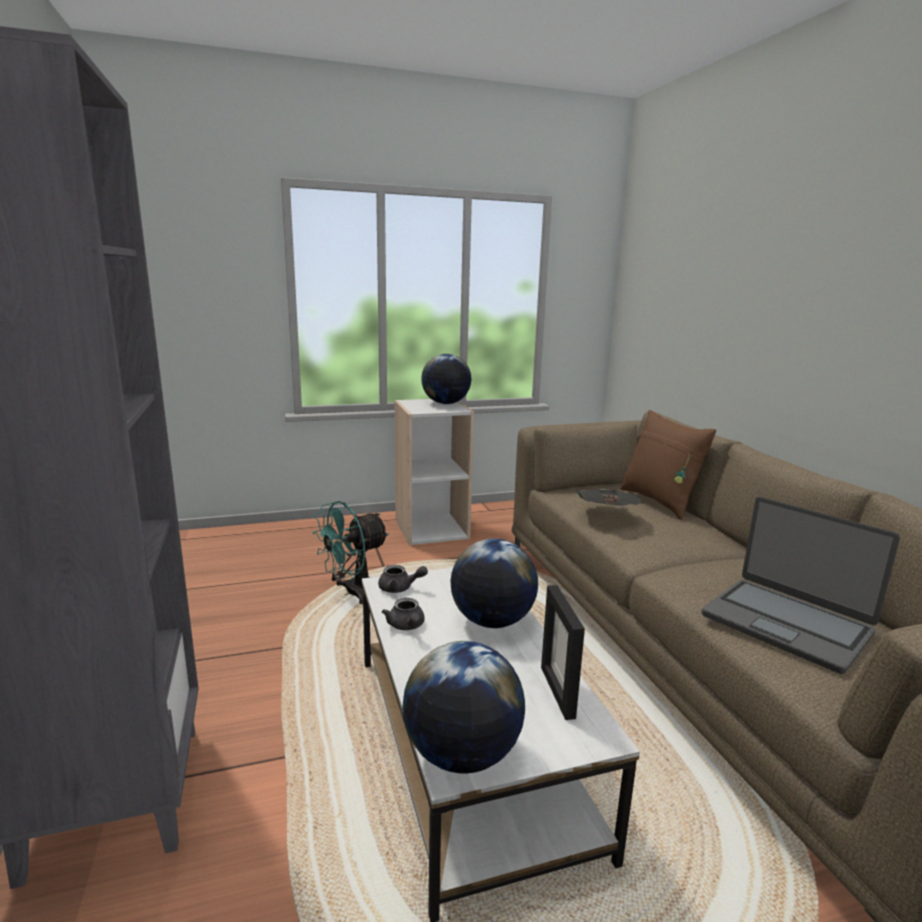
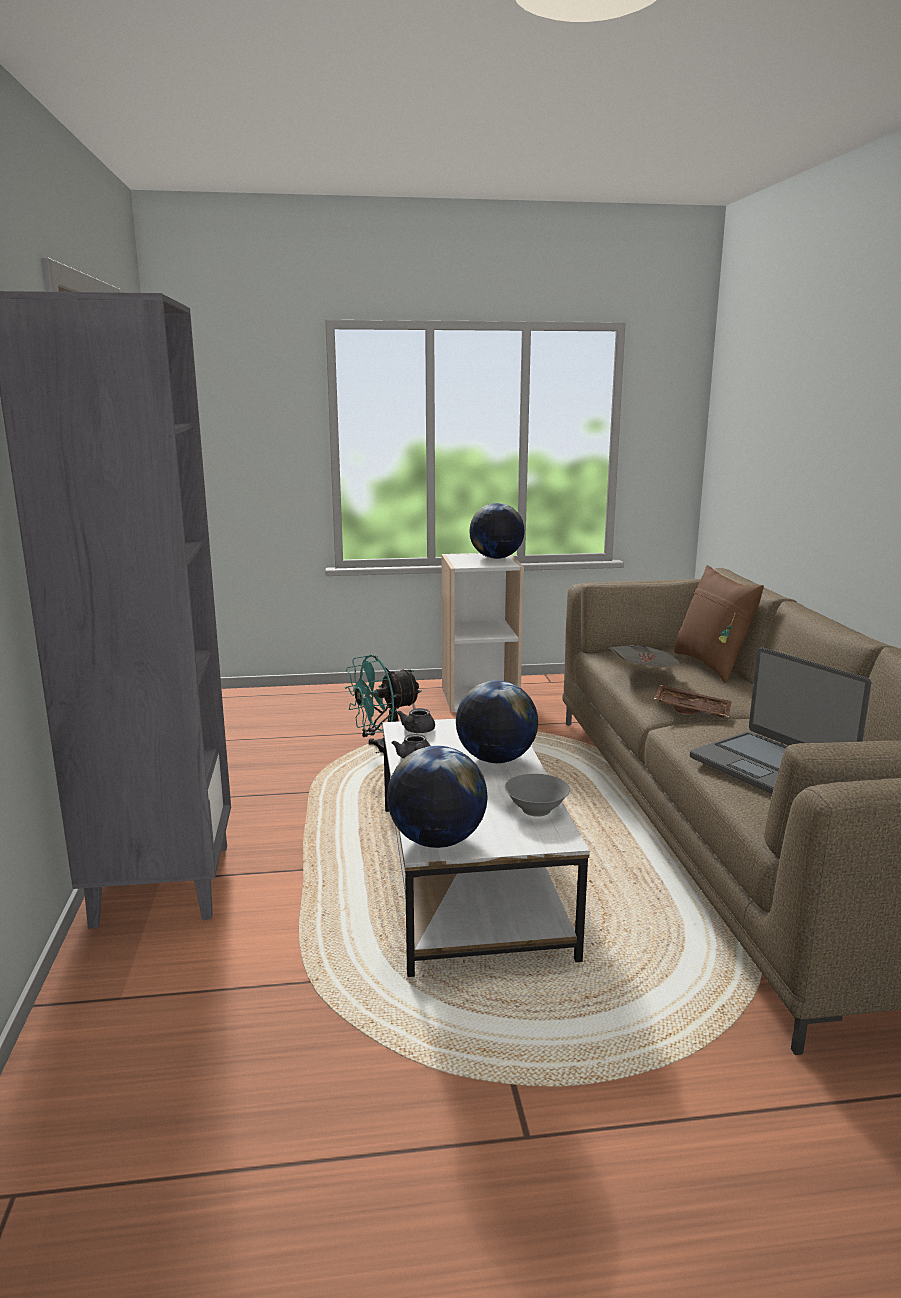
camera: 10 degrees right, 0 degrees up
(400, 588) = (416, 731): grey teapot -> grey teapot turned 90 degrees clockwise
(559, 691) = (537, 810): picture frame -> grey bowl
(669, 553) = (692, 710): none -> brown tray

